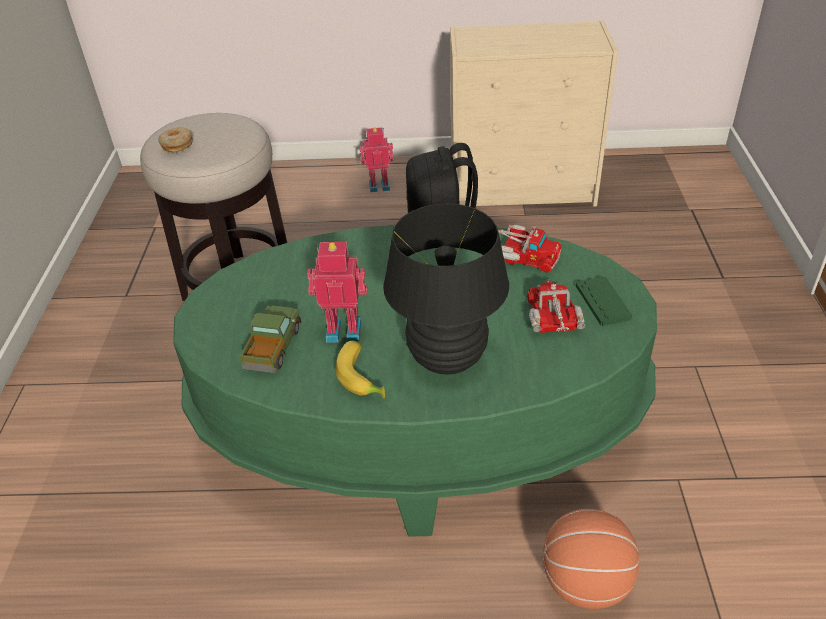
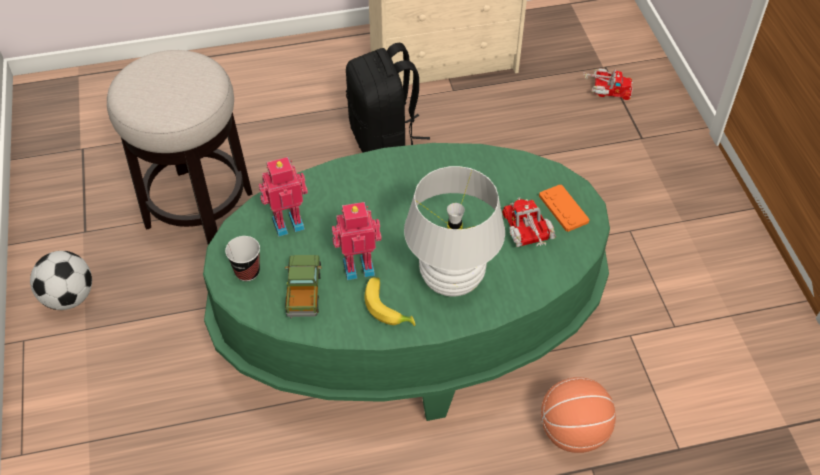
camera: 15 degrees left, 10 degrees up
(84, 351) = (69, 297): none -> football
(177, 145) = (147, 97): donut -> none
(220, 320) = (247, 272): none -> cup
(379, 185) = (301, 71): toy robot -> toy robot (287, 222)
(447, 358) = (452, 280): black table lamp -> white table lamp
(521, 255) = (487, 170): toy truck -> toy truck (606, 89)
(602, 302) = (563, 208): green game controller -> orange game controller

